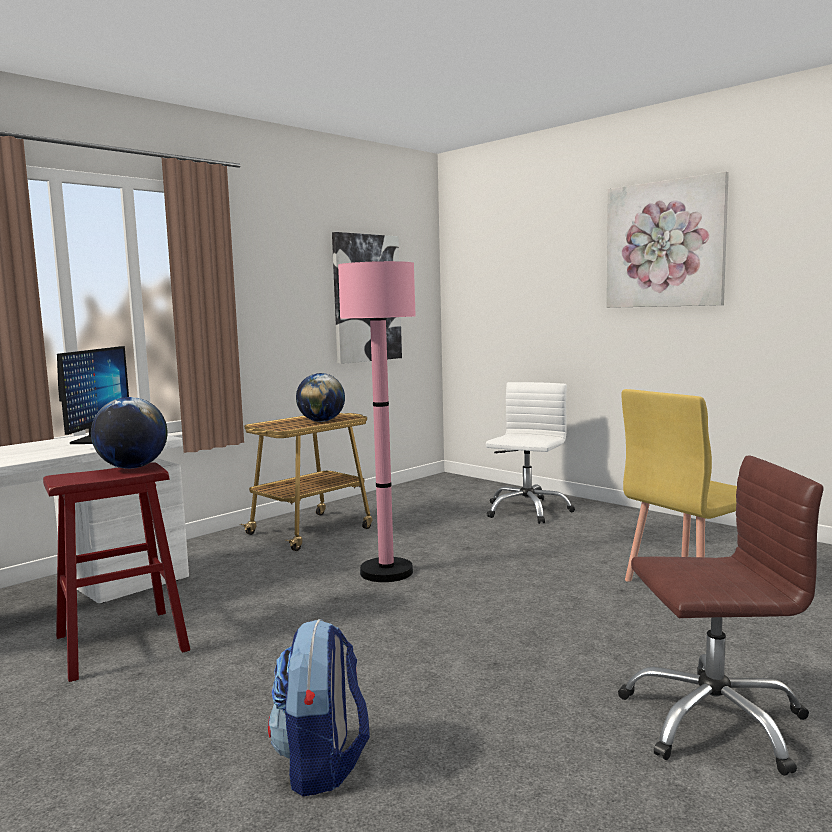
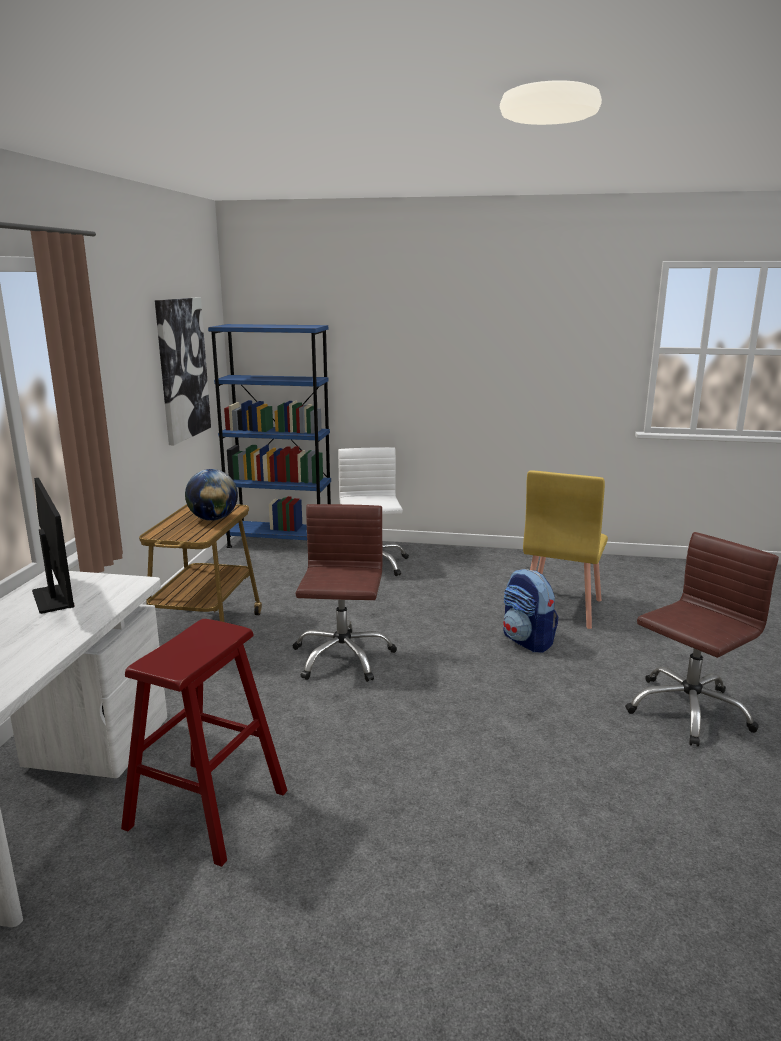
camera: 35 degrees left, 10 degrees up
(132, 467) = (203, 632): globe -> none
(322, 764) = (531, 838): backpack -> backpack (527, 641)
(386, 572) = (342, 657): pink floor lamp -> brown office chair
(467, 483) = (280, 543): none -> blue bookcase
(664, 244) = (474, 323): picture -> none

